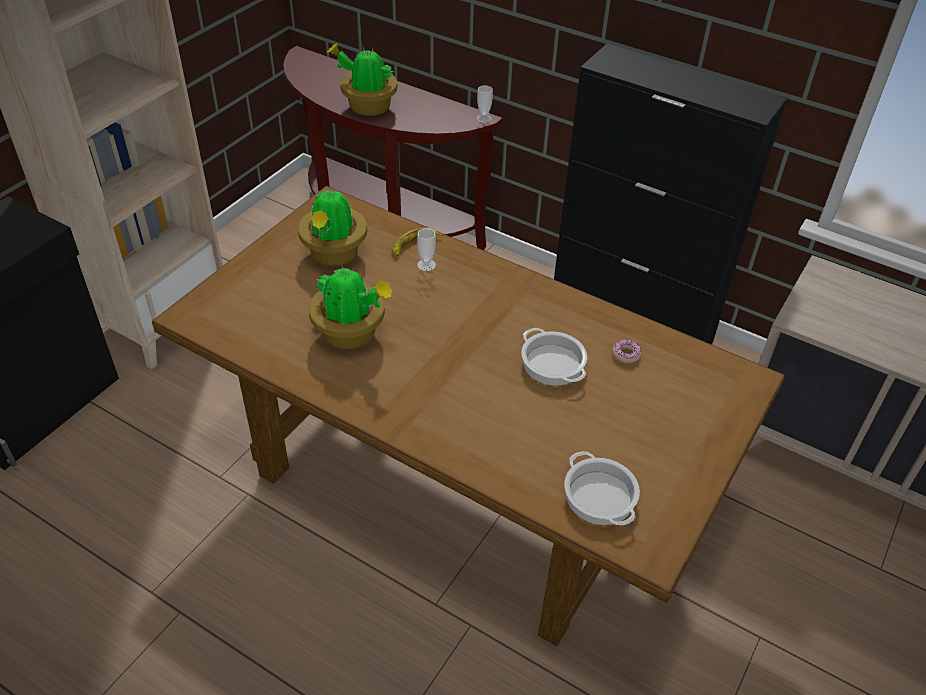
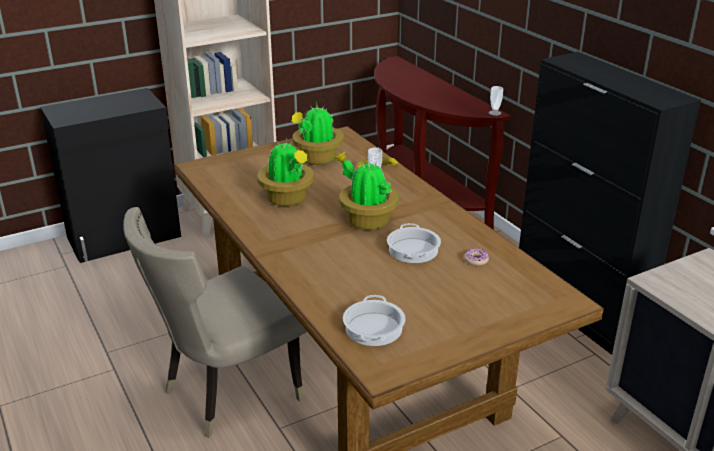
camera: 30 degrees right, 15 degrees down
(344, 586) = (226, 394): none -> beige chair
(367, 107) = (414, 92): potted plant -> potted plant (366, 220)

